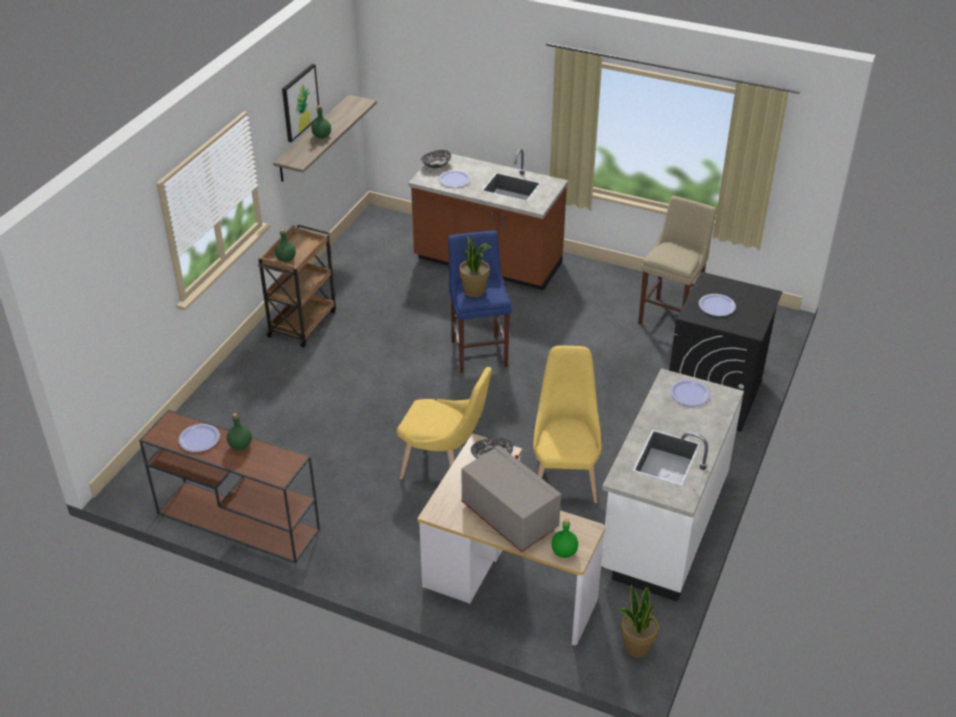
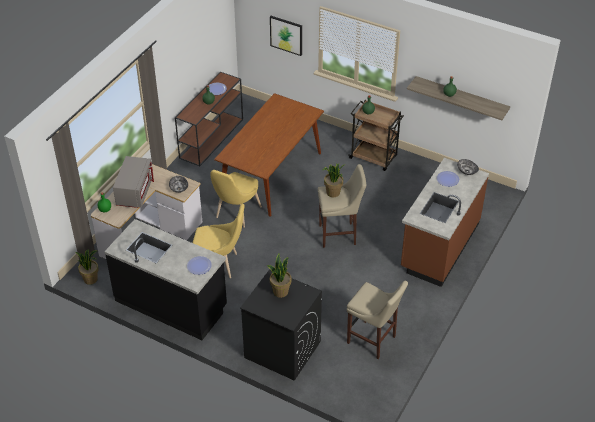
camera: 95 degrees right, 5 degrees up
(300, 102) = (453, 67): picture -> picture (286, 35)
(342, 433) = (271, 174): none -> brown dining table
(478, 351) = (339, 235): blue stool -> beige stool
(508, 517) = (134, 192): grey microwave -> grey microwave turned 45 degrees counterclockwise
(663, 525) = (171, 303): white counter -> black counter
(717, 306) = (280, 291): plate -> potted plant

